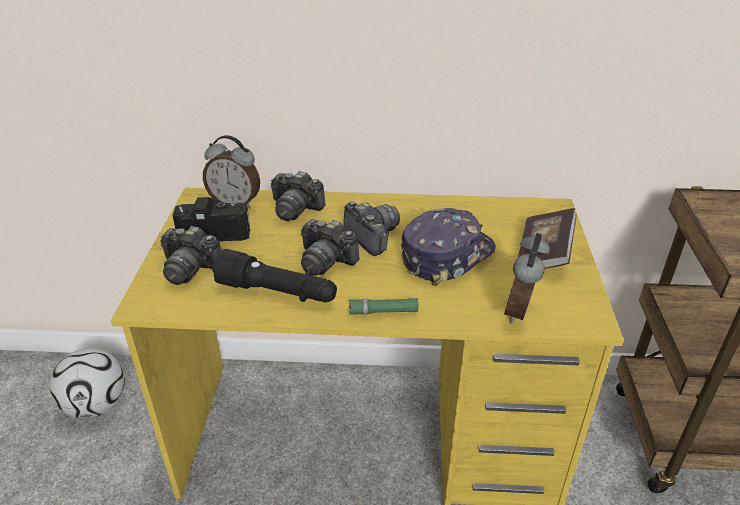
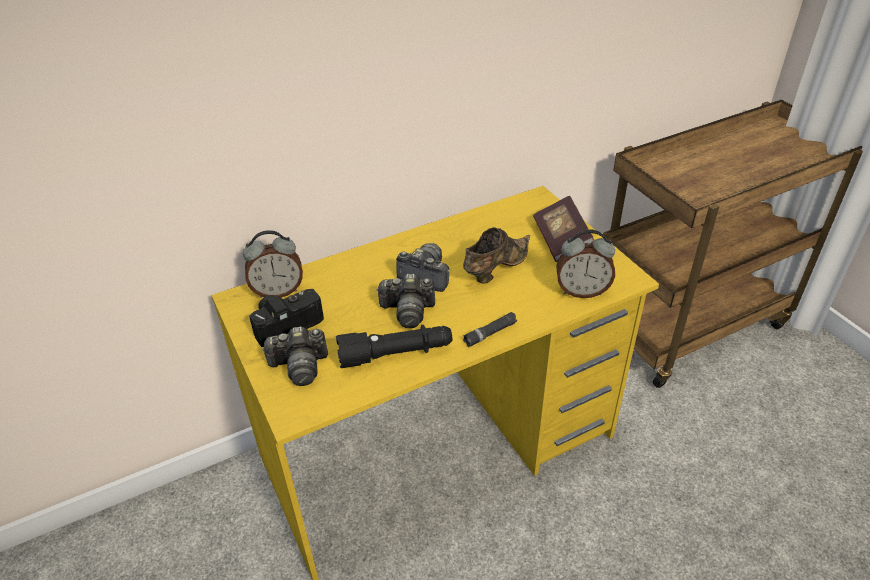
camera: 30 degrees left, 5 degrees up
(97, 405) = (164, 549): football -> none
(295, 209) = (338, 276): camera -> none
(383, 311) = (490, 333): green flashlight -> black flashlight
(446, 255) = (495, 269): cap -> brown shoe
(520, 311) = (582, 291): alarm clock -> alarm clock turned 75 degrees counterclockwise

